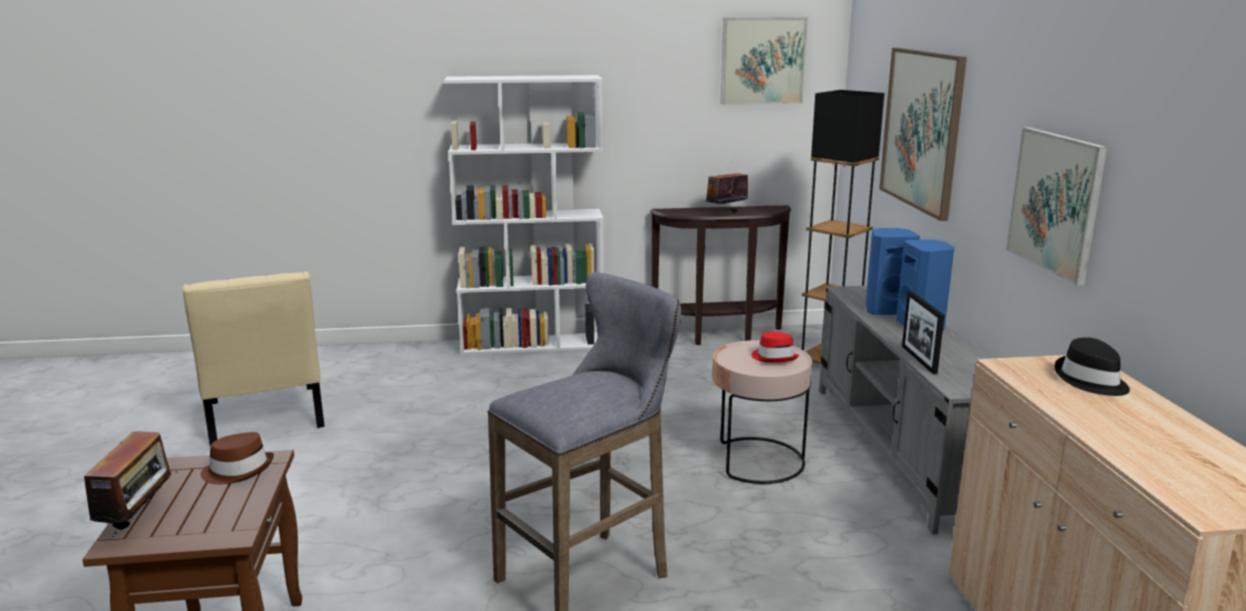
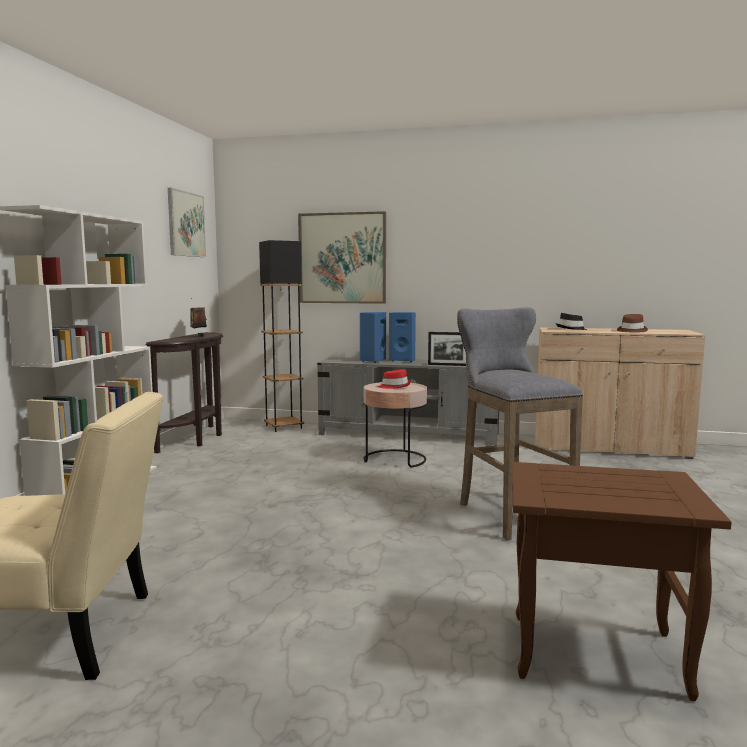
camera: 70 degrees left, 10 degrees down
(139, 520) = (653, 504): radio -> none
(238, 470) = (552, 475): brown hat -> brown hat (631, 331)
(1055, 202) = (487, 270): picture -> none

